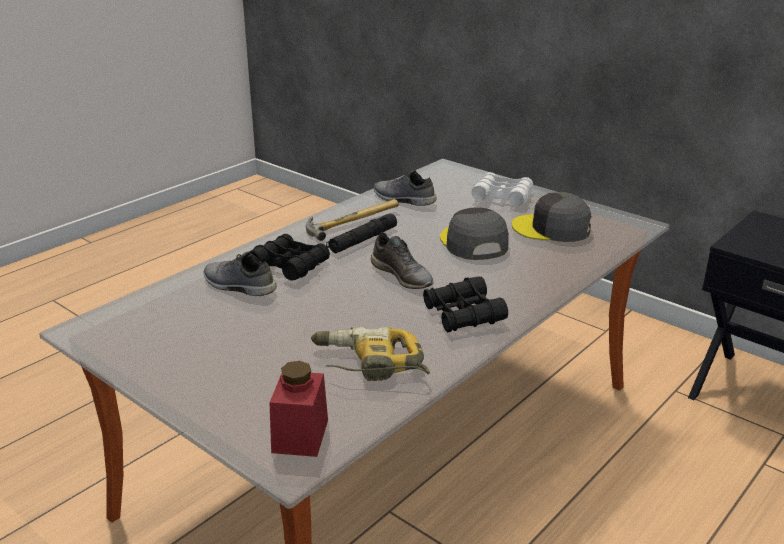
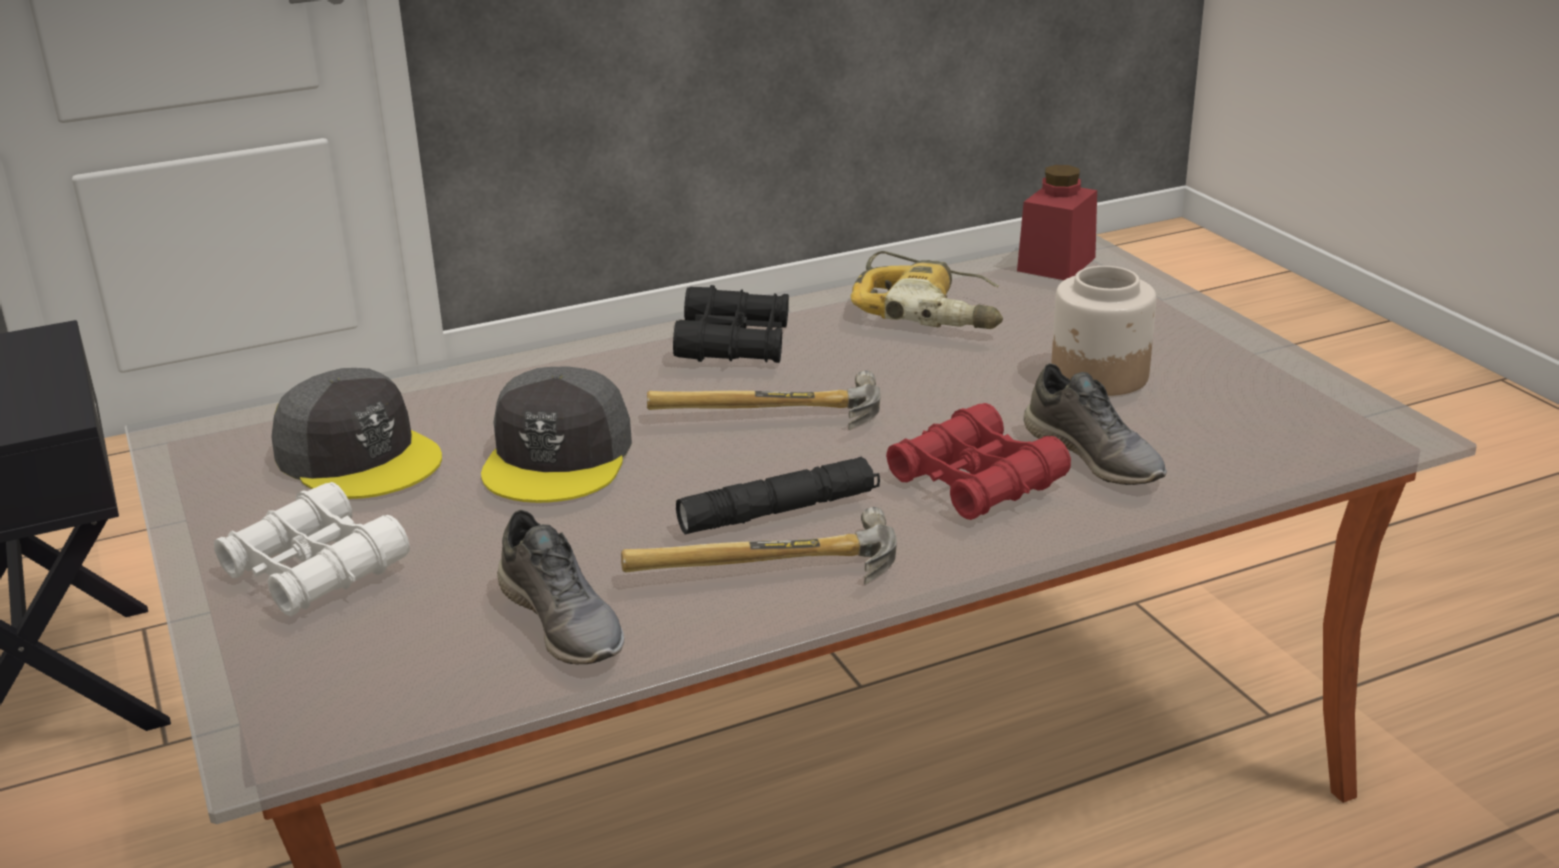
camera: 155 degrees left, 0 degrees up
(245, 333) = (1099, 375): none -> jar
(289, 265) = (975, 481): black binoculars -> red binoculars
(403, 275) = (768, 418): grey shoe -> hammer

